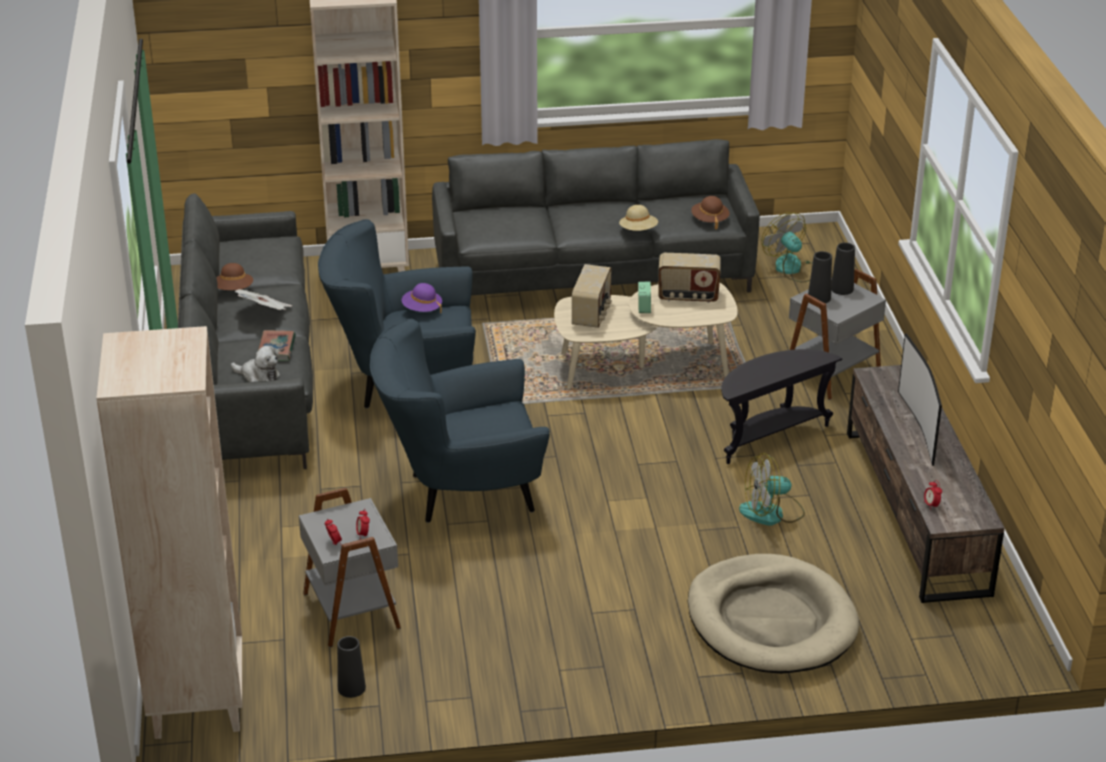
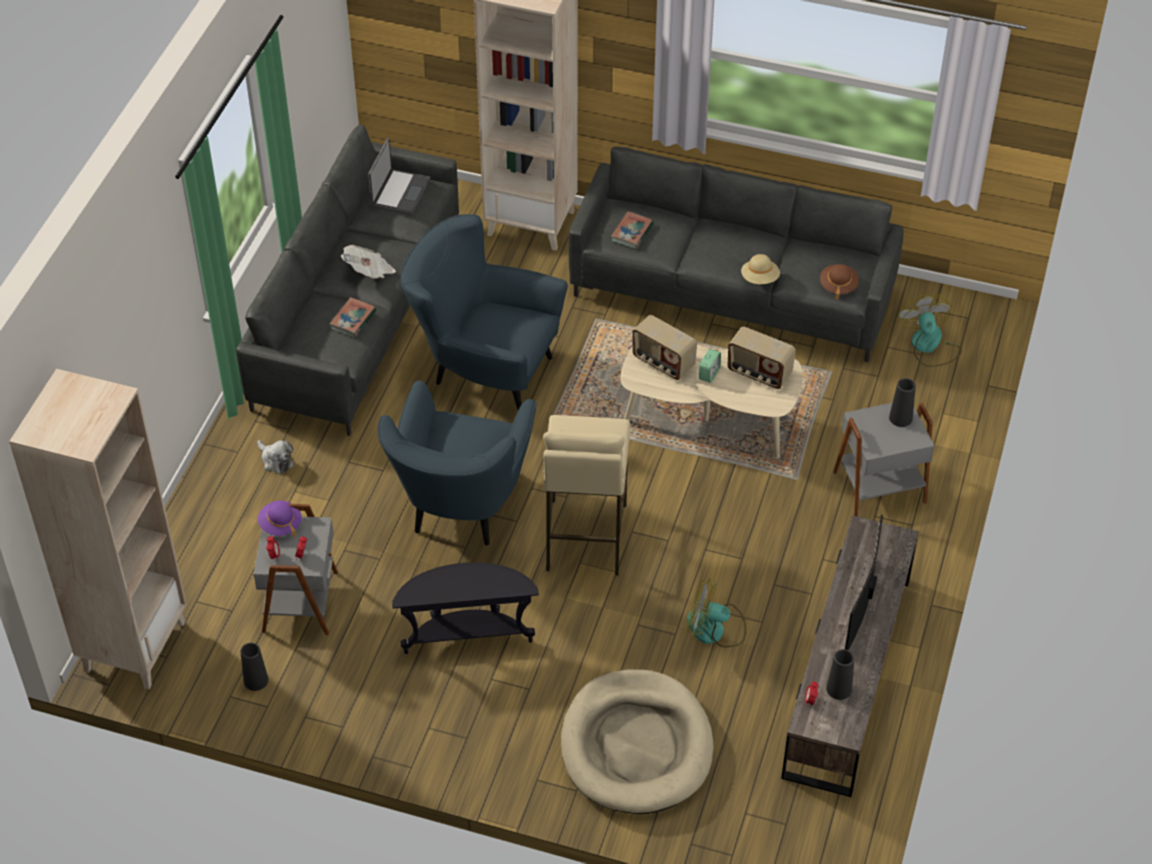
camera: 25 degrees right, 15 degrees up
(234, 290) = (359, 236): brown hat -> none
(251, 250) = (399, 193): none -> laptop
(258, 376) = (321, 346): plush toy -> plush toy (276, 460)
(422, 309) = (509, 310): purple hat -> purple hat (280, 525)
(461, 493) = (461, 509): blue armchair -> blue armchair turned 90 degrees counterclockwise
(498, 226) = (632, 233): none -> book
(592, 315) = (663, 363): radio -> radio turned 90 degrees clockwise
(597, 481) = (585, 538): none -> beige stool
(769, 436) = (770, 542): black side table -> black side table (467, 634)
(819, 298) = (870, 422): black vase -> black vase (839, 689)

